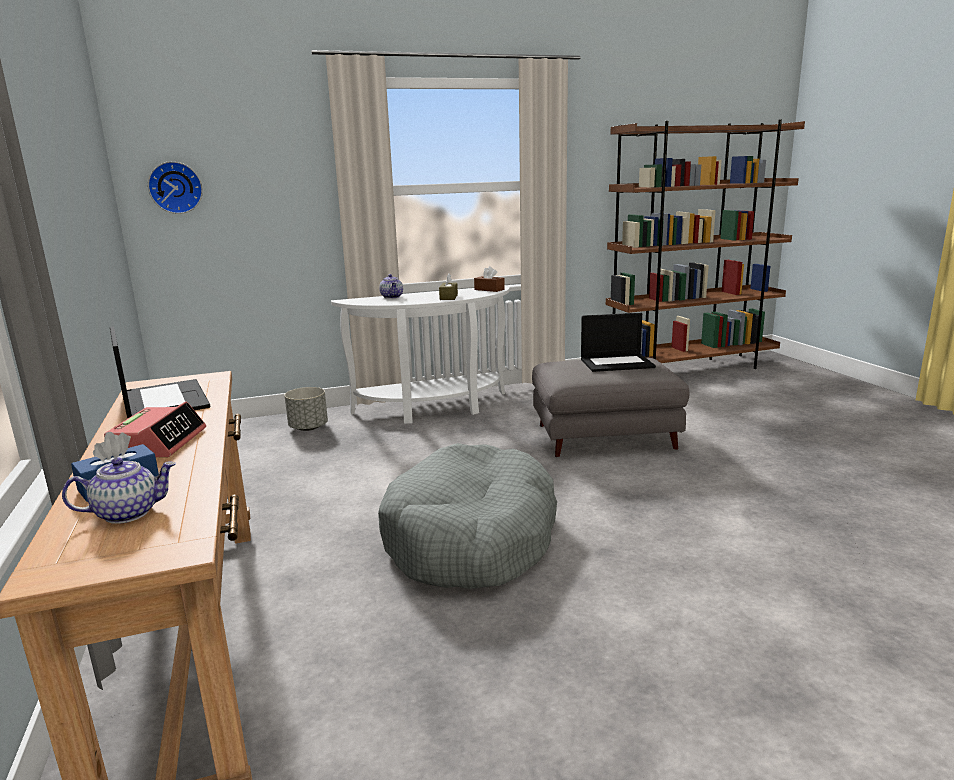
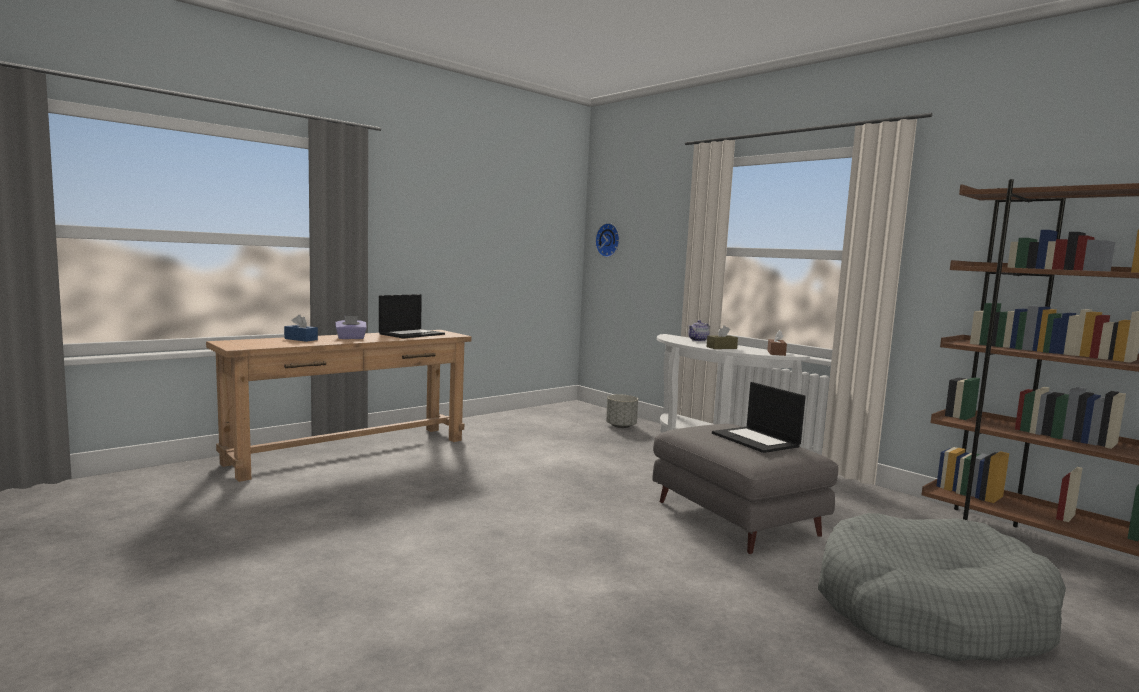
camera: 65 degrees right, 10 degrees down
(128, 513) = (272, 342): teapot -> none
(159, 443) = (351, 338): alarm clock -> purple tissue box
(471, 538) = (490, 490): grey dog bed -> grey dog bed (929, 612)

